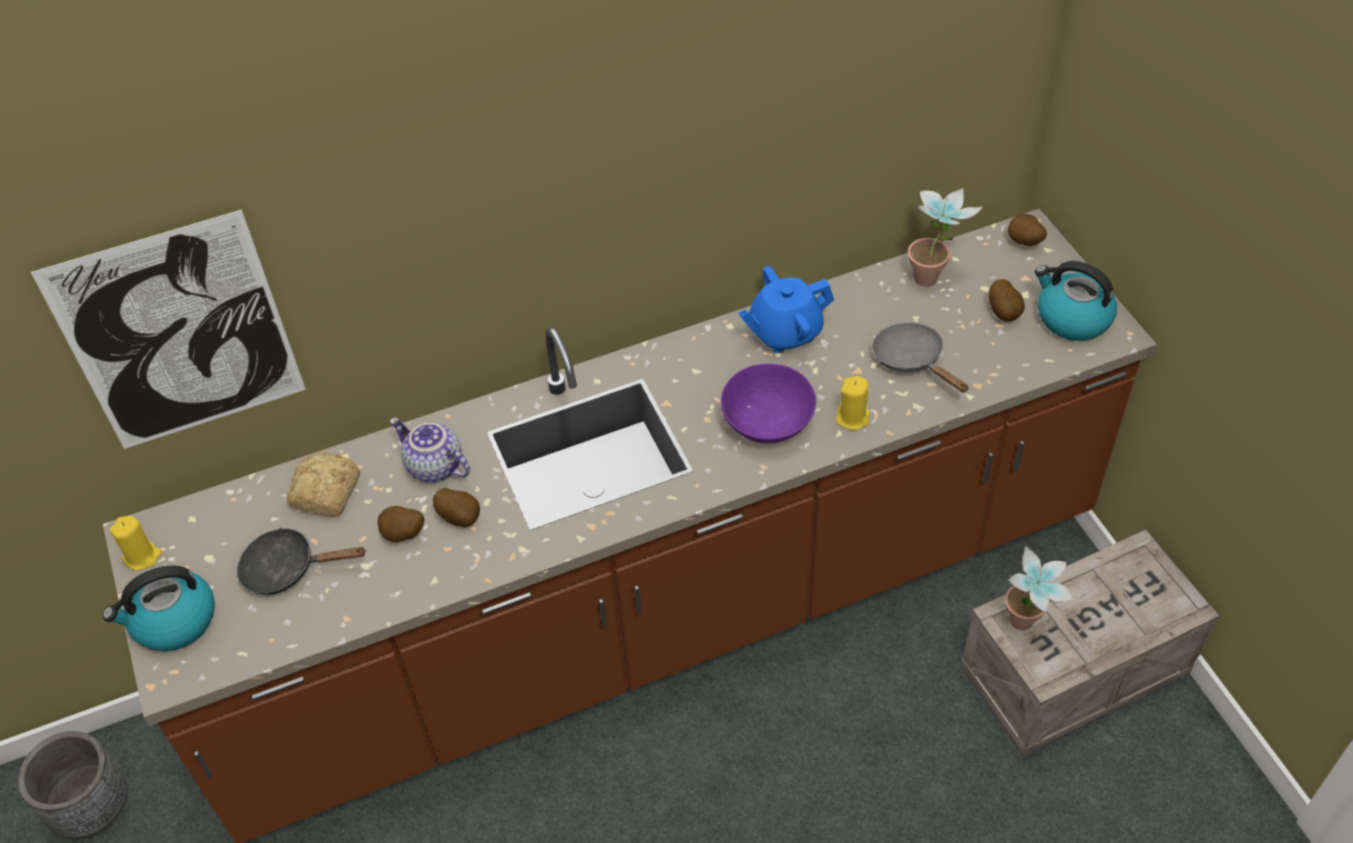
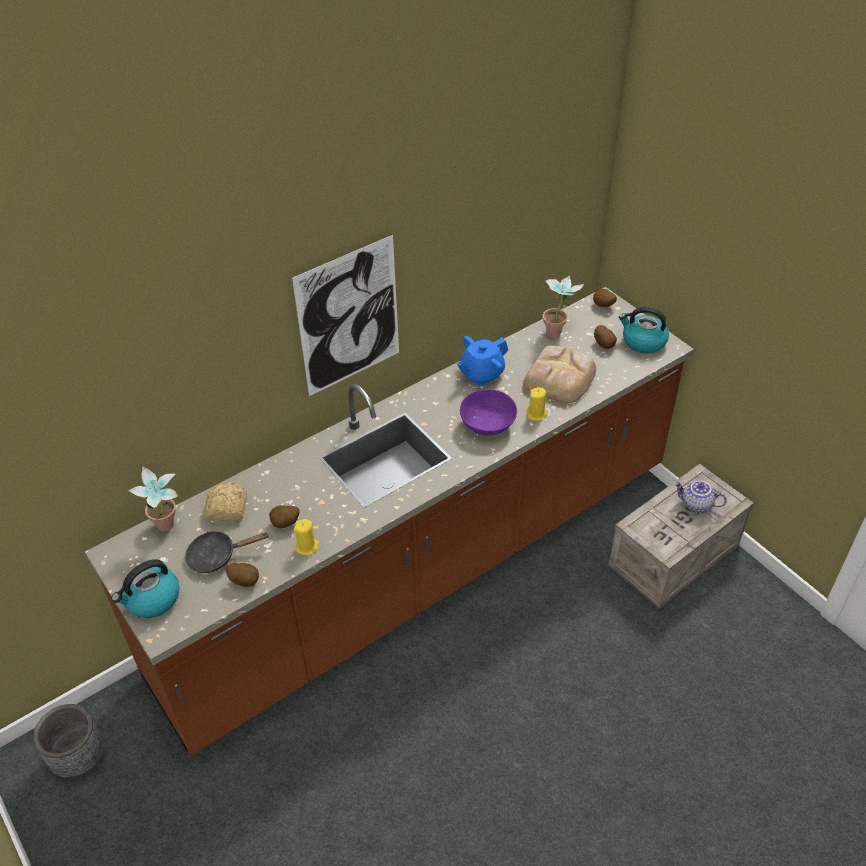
camera: 15 degrees left, 5 degrees down
(142, 556) = (118, 566): yellow candle -> yellow candle (307, 547)
(179, 335) = (135, 413): picture -> picture (349, 317)
(433, 467) = (291, 482): teapot -> teapot (696, 505)
(460, 517) = (318, 508): potato -> potato (245, 581)
(912, 360) = (560, 378): grey frying pan -> bread
(1025, 628) = (648, 529): potted plant -> potted plant (168, 529)

